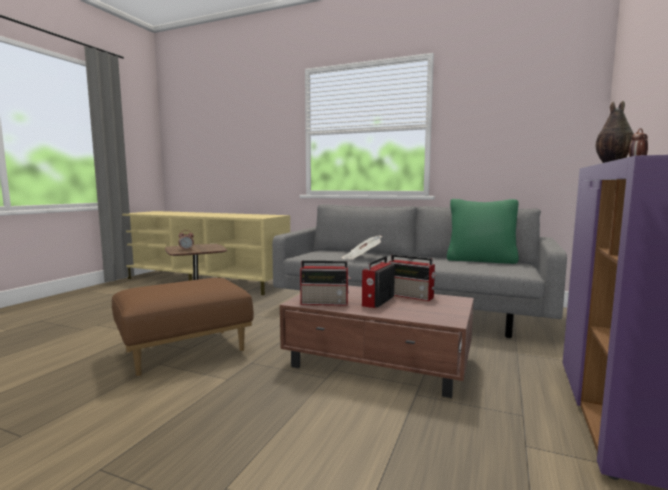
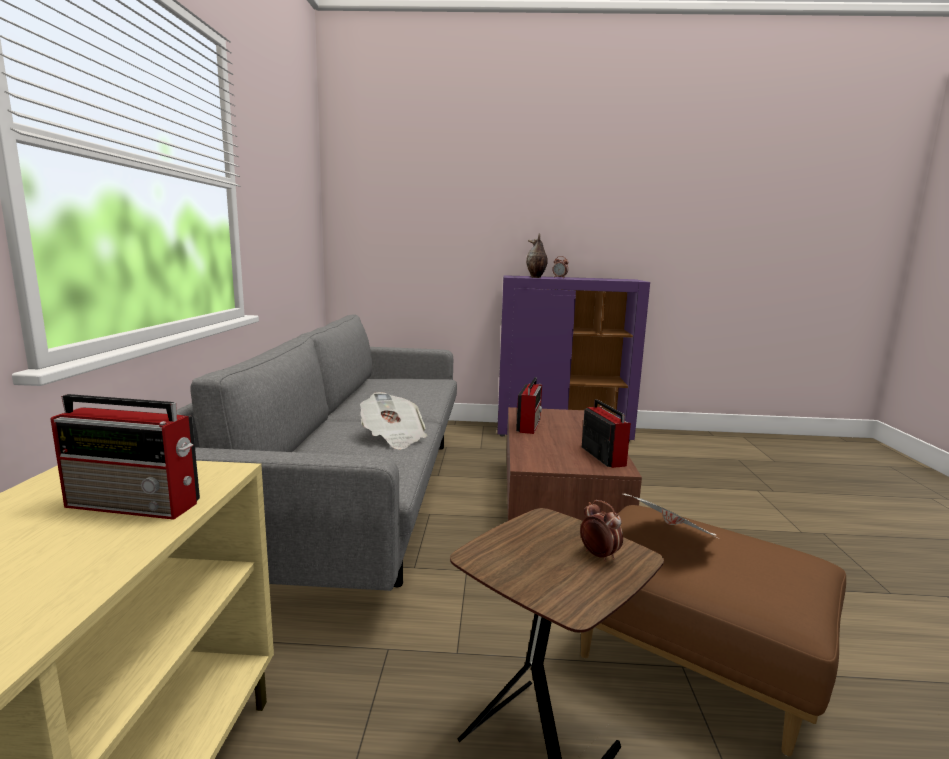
camera: 110 degrees left, 5 degrees up
(198, 283) = (671, 540): none -> newspaper
(377, 301) = (567, 436): radio -> radio (136, 505)
(481, 260) = (369, 389): green pillow -> none

